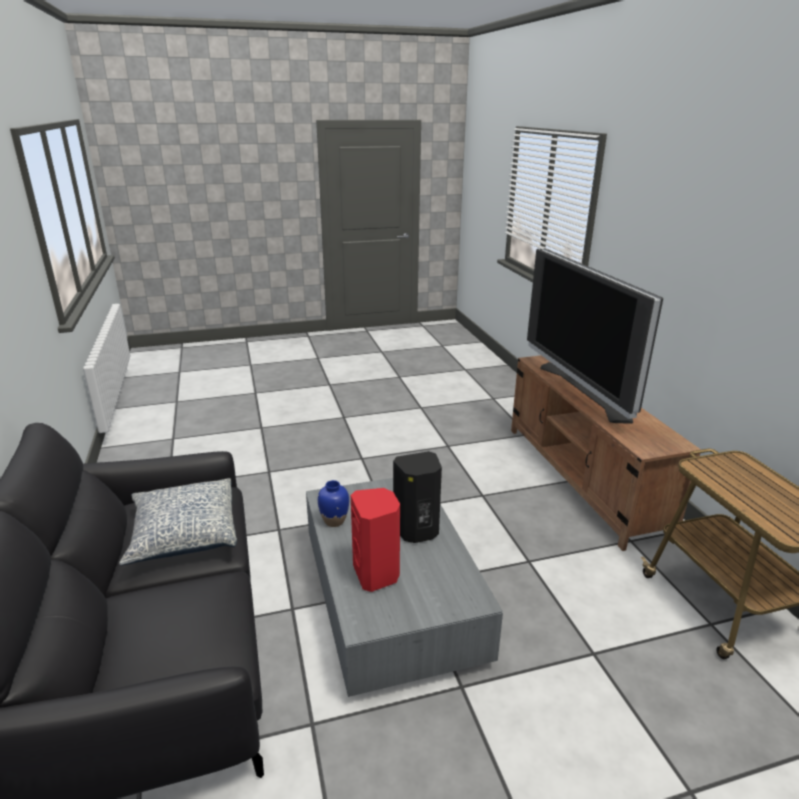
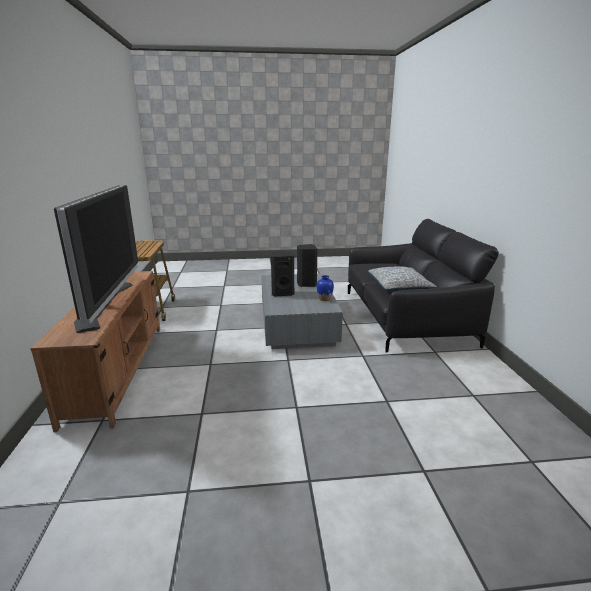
camera: 170 degrees left, 5 degrees down
(377, 574) = (306, 284): red speaker -> black speaker

